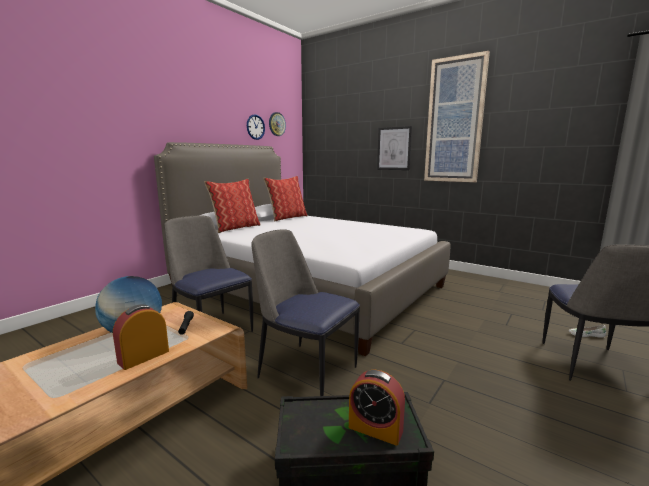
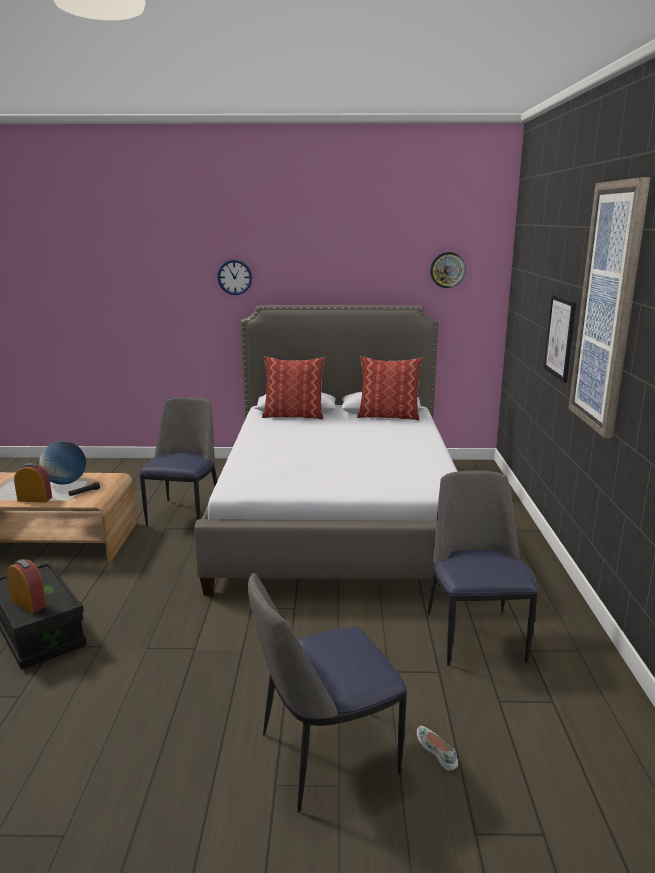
camera: 55 degrees right, 5 degrees up
(255, 127) = (402, 277): wall clock -> wall clock (234, 277)
(306, 370) = (153, 576): chair -> chair (474, 634)
(375, 429) = (29, 603): alarm clock -> alarm clock turned 135 degrees clockwise

